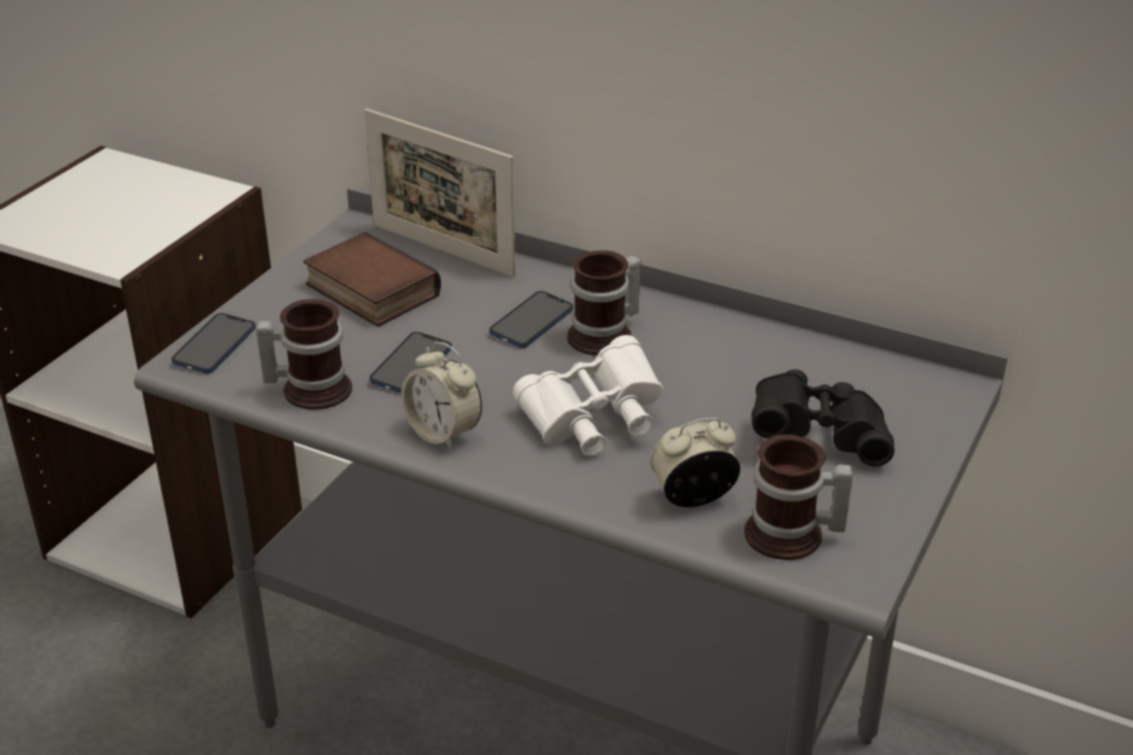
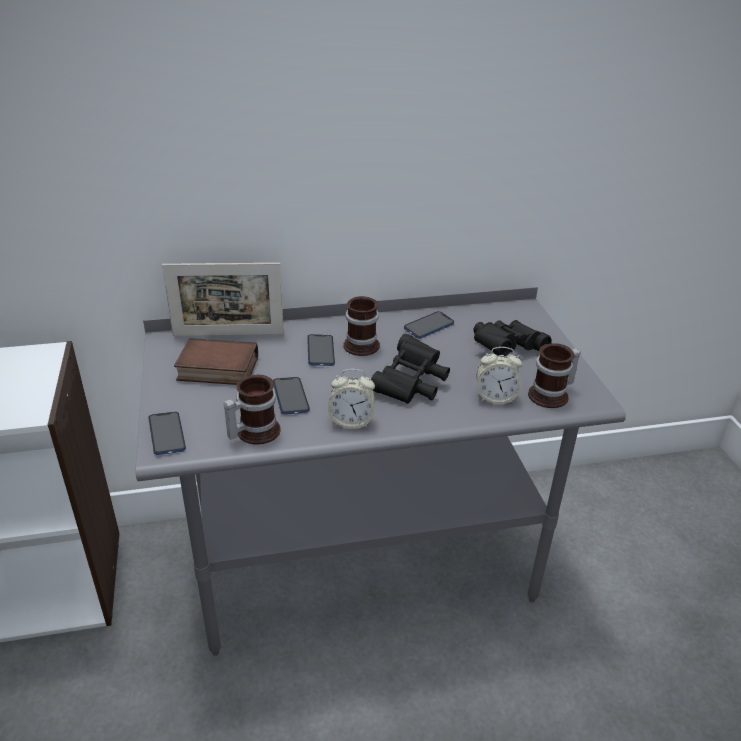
camera: 40 degrees left, 0 degrees up
(593, 422) = (411, 385): white binoculars -> black binoculars
(693, 498) = (495, 398): alarm clock -> alarm clock turned 120 degrees counterclockwise
(742, 351) = (429, 326): none -> phone

